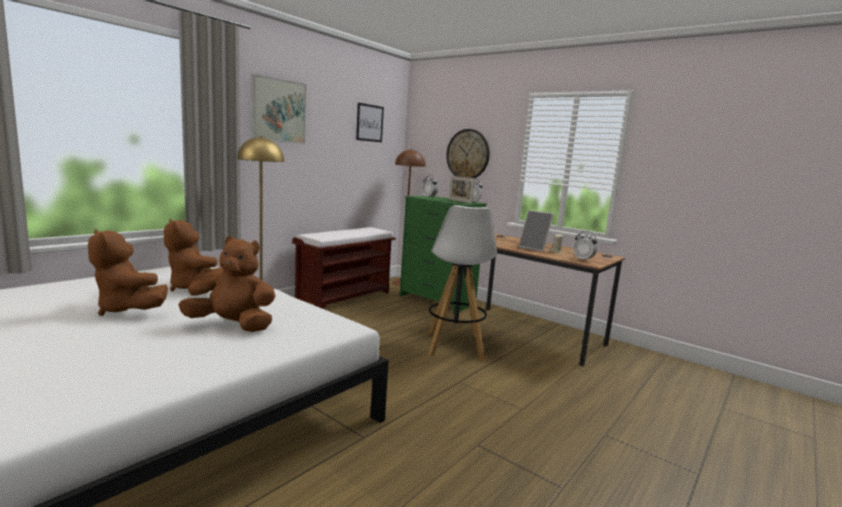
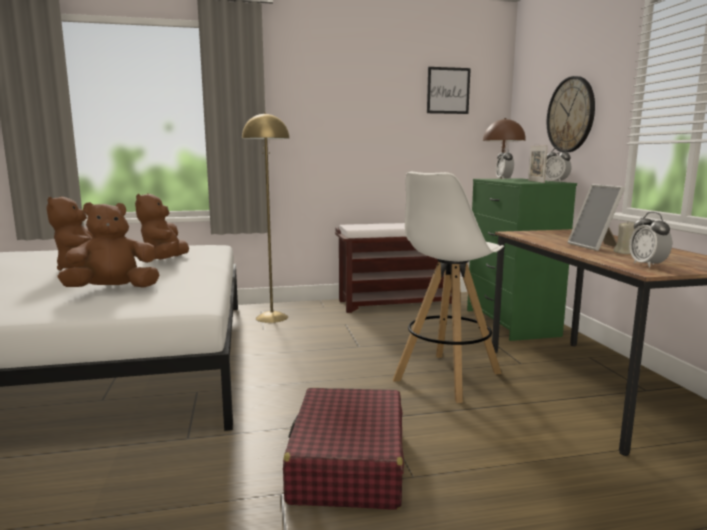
camera: 40 degrees right, 0 degrees up
(232, 325) = (113, 290): brown plush toy -> brown plush toy turned 75 degrees counterclockwise
(278, 111) = (317, 87): picture -> none
(484, 414) = (347, 464): none -> red suitcase

